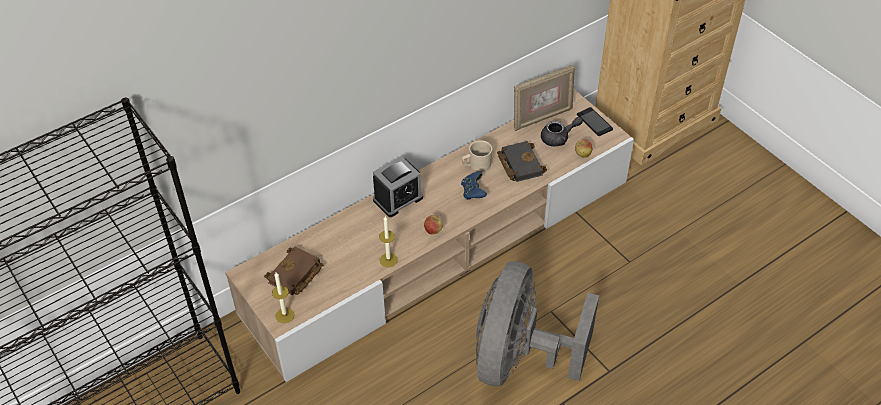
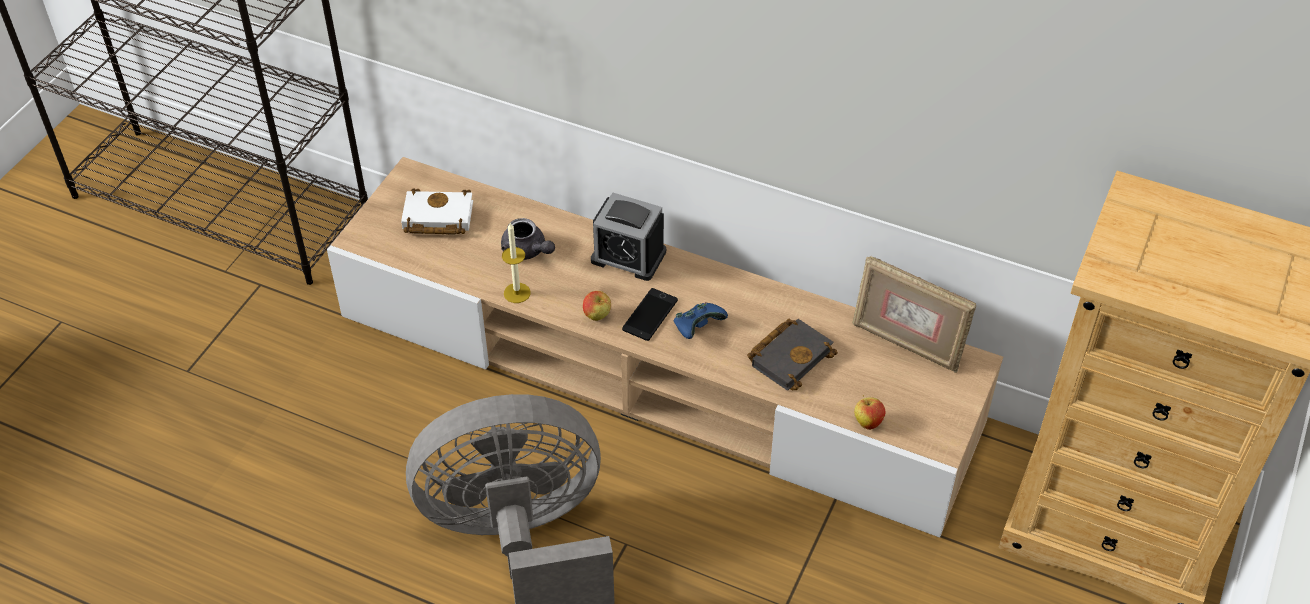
camera: 60 degrees right, 0 degrees up
(284, 315) = (369, 237): candle -> none
(295, 275) = (436, 218): brown book -> white book
(476, 165) = (751, 310): beige mug -> none
(559, 138) = (880, 381): grey teapot -> grey teapot (527, 251)
(594, 122) = (950, 410): phone -> phone (650, 315)

